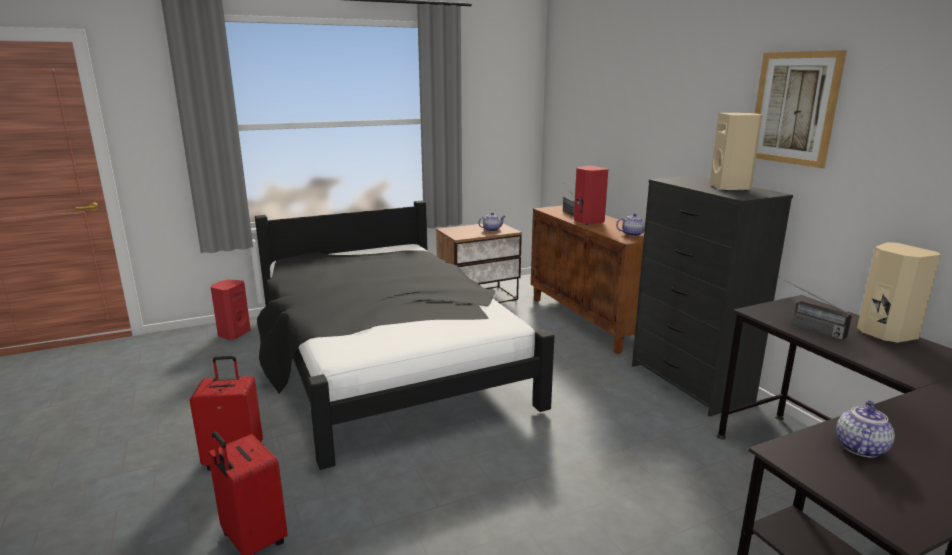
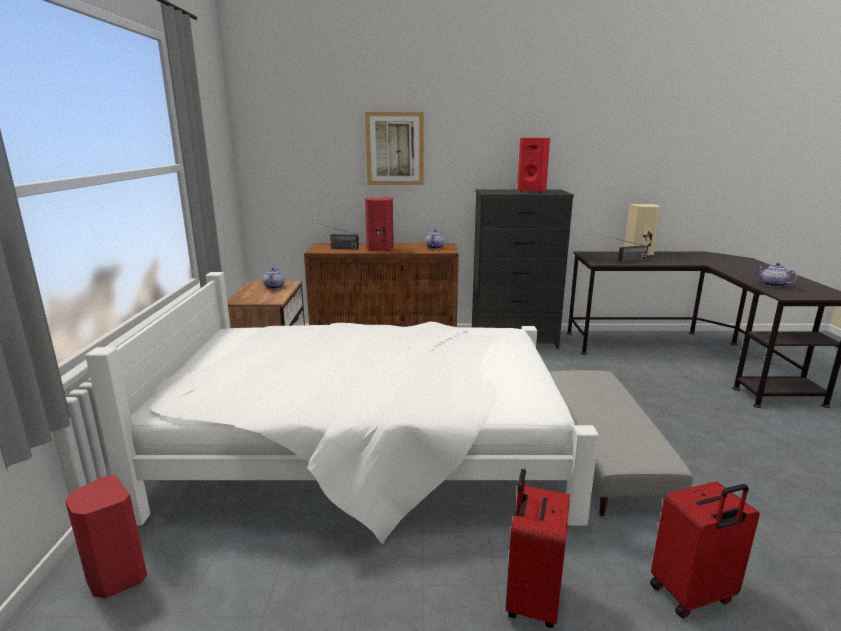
camera: 65 degrees left, 0 degrees up
(386, 362) = (369, 450): black bed -> white bed
(461, 474) = (602, 452): none -> grey ottoman
(731, 188) = (532, 191): beige speaker -> red speaker
(794, 108) = (549, 133): picture -> picture (394, 149)

